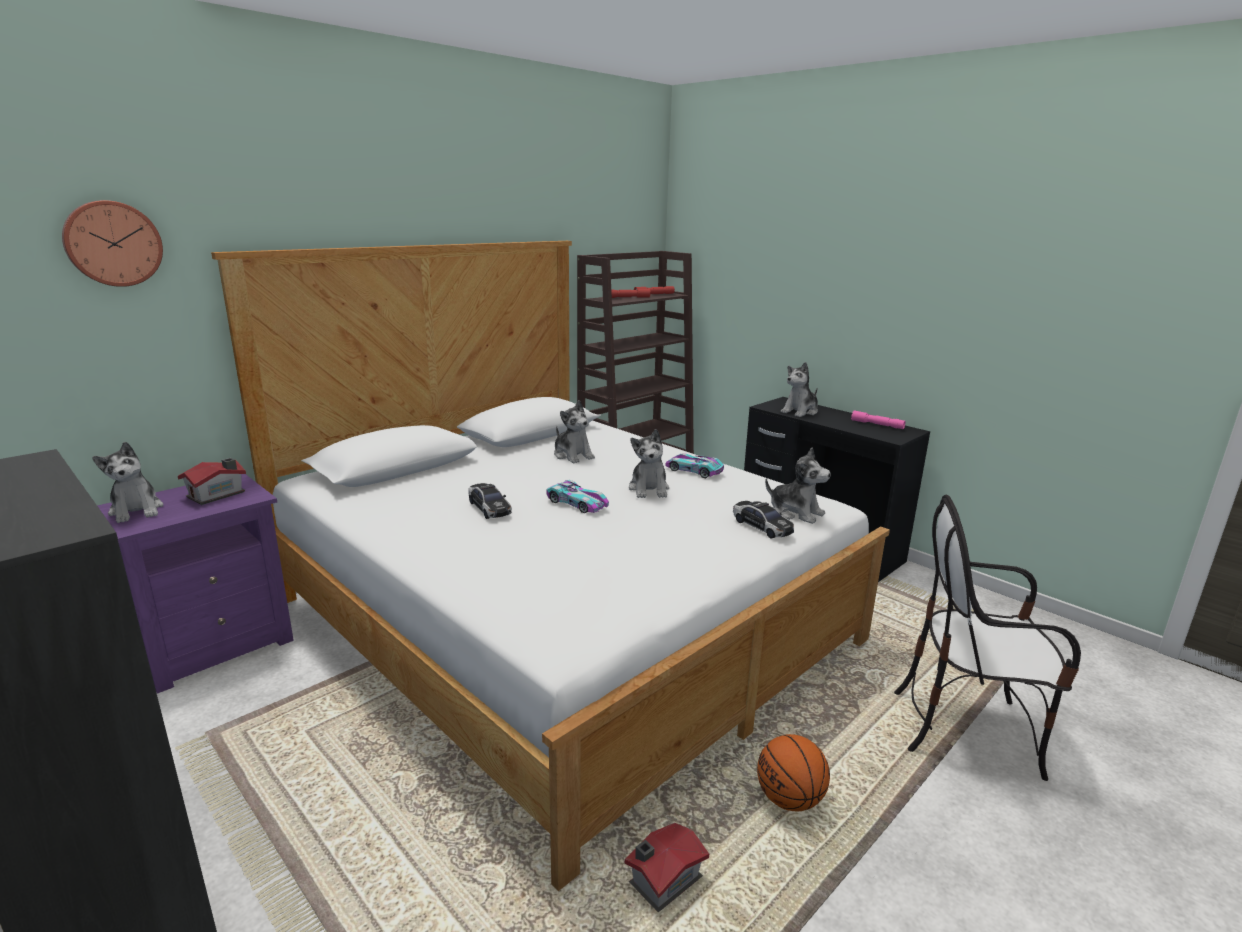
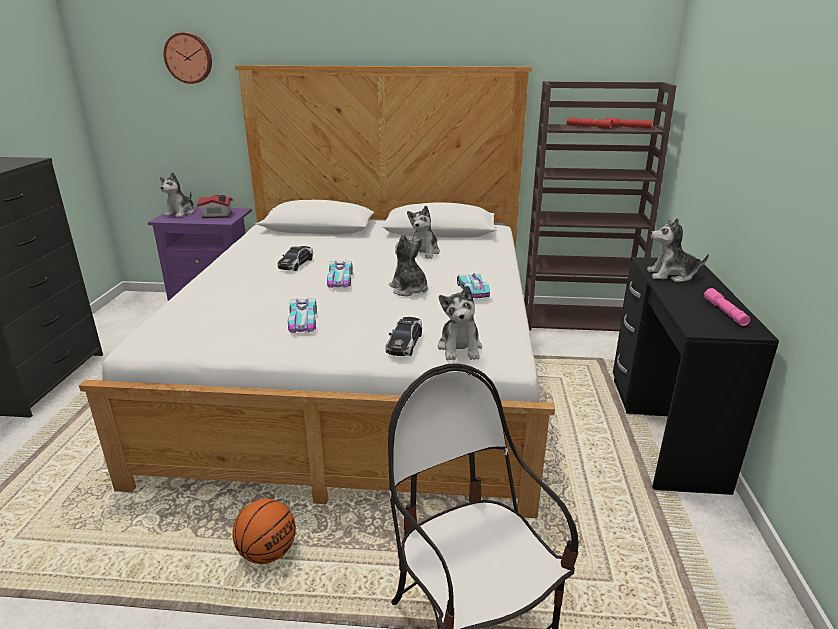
camera: 50 degrees right, 5 degrees up
(649, 489) = (409, 290): plush toy -> plush toy turned 105 degrees clockwise
(649, 549) = (303, 320): none -> toy car
(663, 880) = (147, 526): toy house -> none

